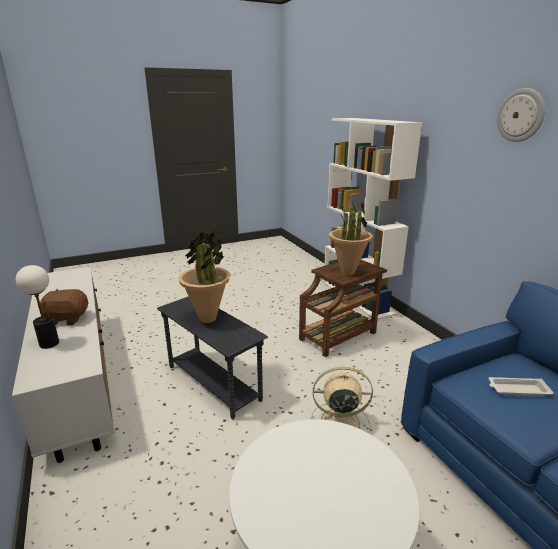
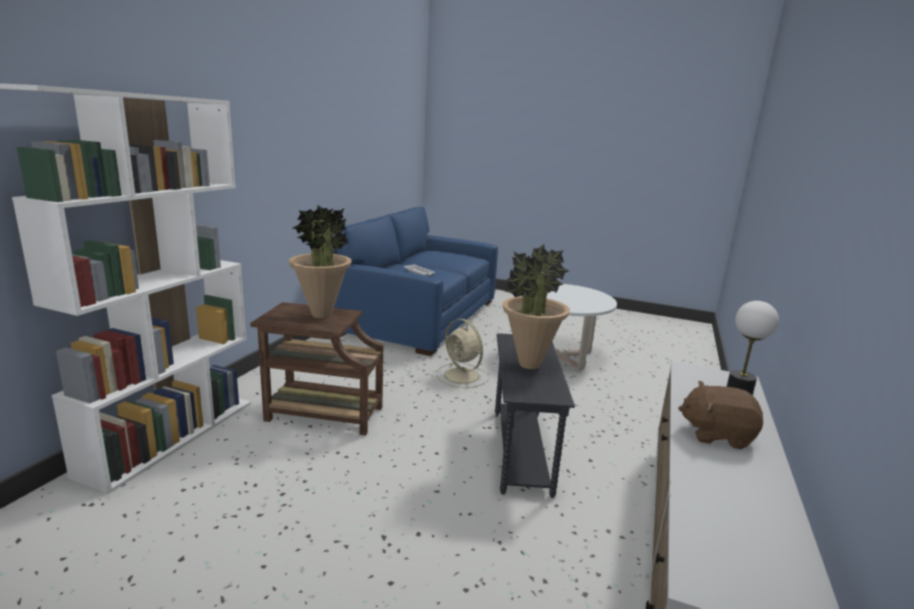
camera: 135 degrees left, 5 degrees down
(67, 319) = (716, 434): brown plush toy -> brown plush toy turned 150 degrees clockwise
(521, 115) = (279, 94): wall clock -> none

